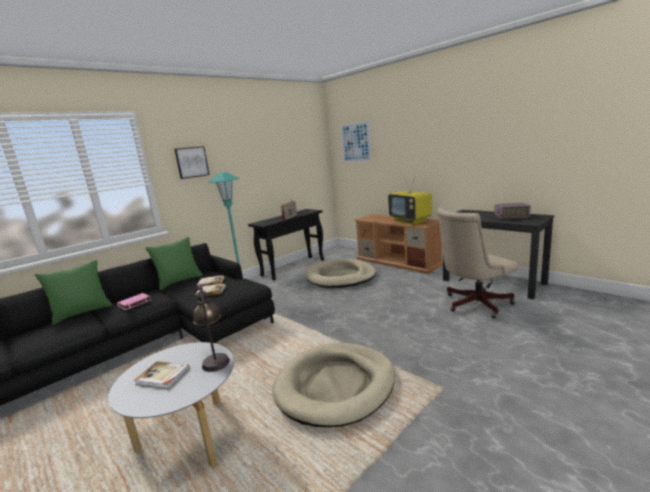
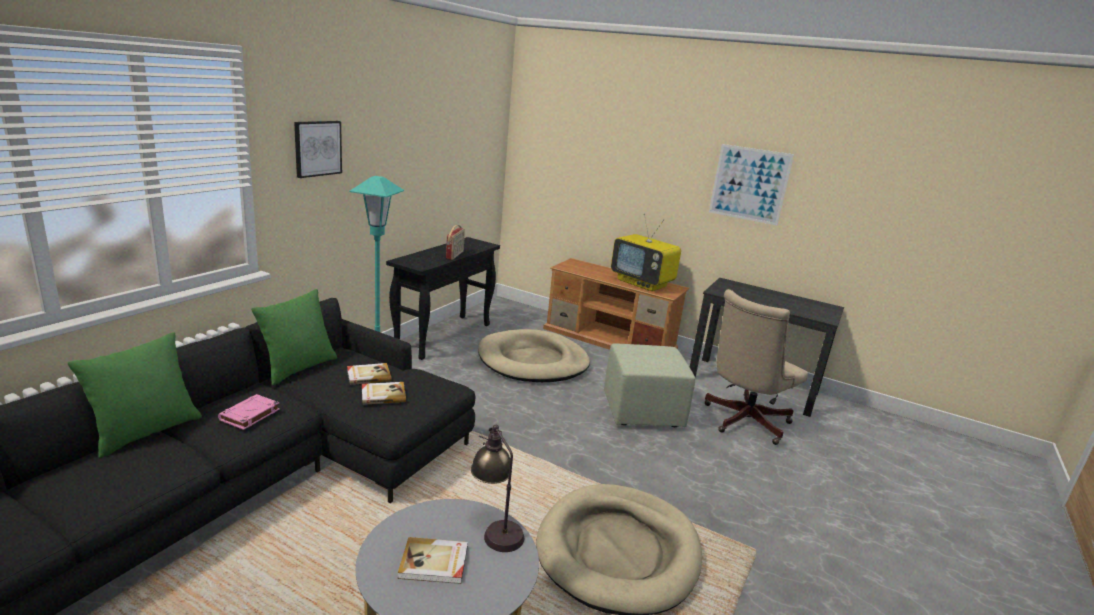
camera: 20 degrees left, 5 degrees up
(355, 142) = (562, 140): picture -> picture (749, 184)
(400, 301) = (643, 411): none -> green ottoman
(511, 217) = (795, 303): radio -> none

